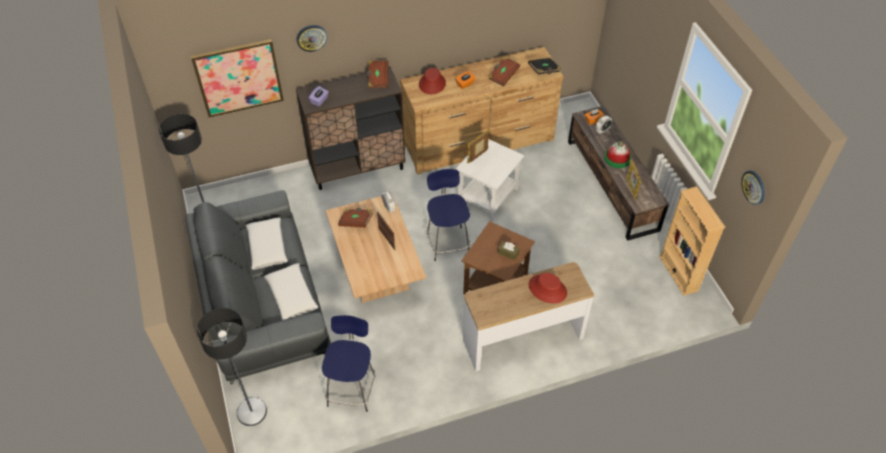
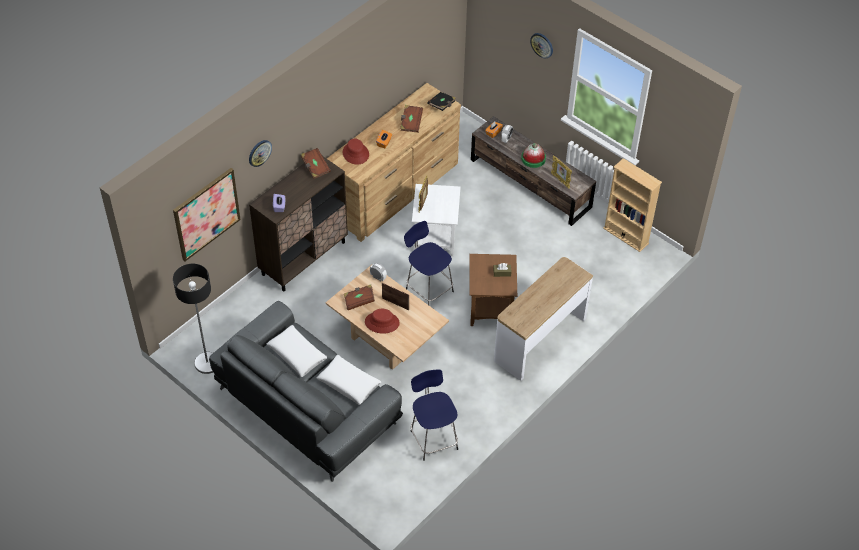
camera: 30 degrees left, 0 degrees up
(251, 412) = (366, 493): floor lamp -> none
(547, 289) = (557, 286): red hat -> red hat (382, 322)
(753, 187) = (675, 143): wall clock -> wall clock (542, 45)

